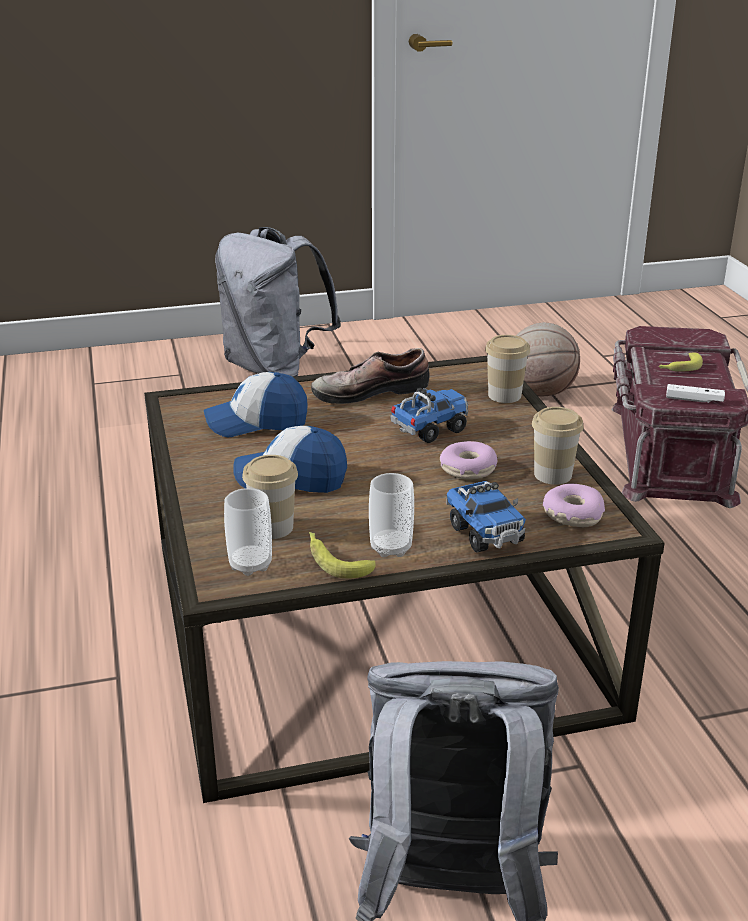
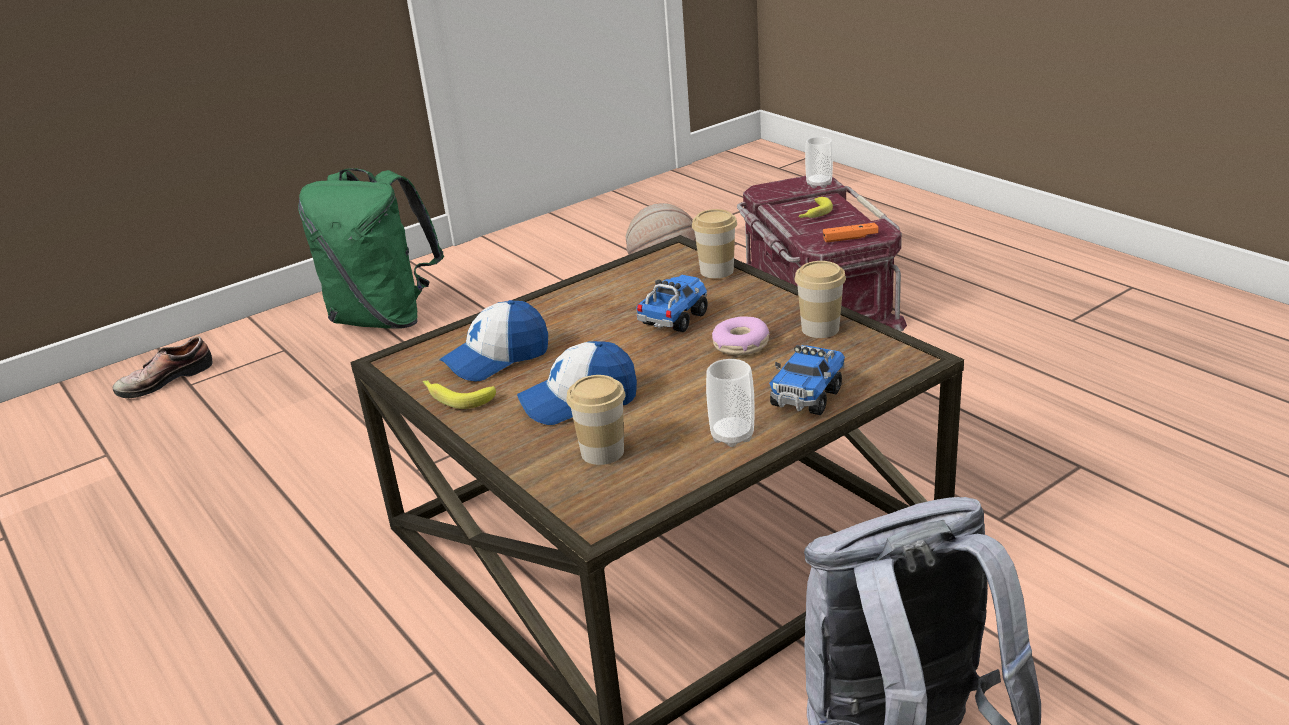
camera: 20 degrees left, 0 degrees up
(250, 564) = (611, 493): cup -> cup (819, 184)
(275, 369) = (385, 318): grey backpack -> green backpack
(335, 560) = (691, 463): banana -> banana (456, 397)
(368, 390) = (583, 299): shoe -> shoe (164, 379)
(485, 533) = (807, 397): toy truck -> toy truck turned 75 degrees clockwise
(572, 514) = (867, 358): donut -> none
(694, 400) = (850, 238): white game controller -> orange game controller

